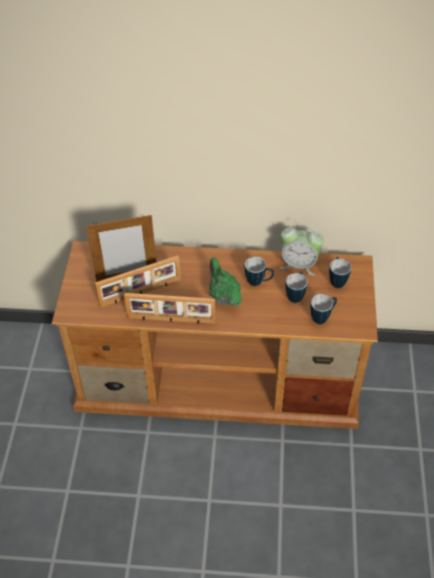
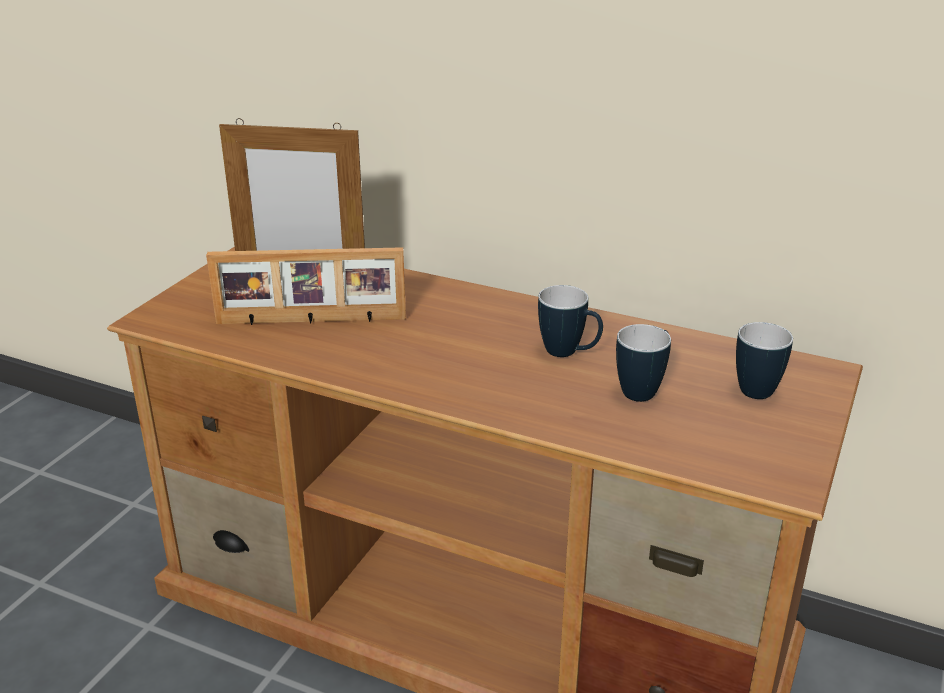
camera: 20 degrees right, 20 degrees down
(171, 320) = (338, 371): picture frame -> none
(223, 296) = (477, 359): green teapot -> none
(299, 264) = (677, 345): alarm clock -> none
(322, 317) = (691, 440): mug -> none

